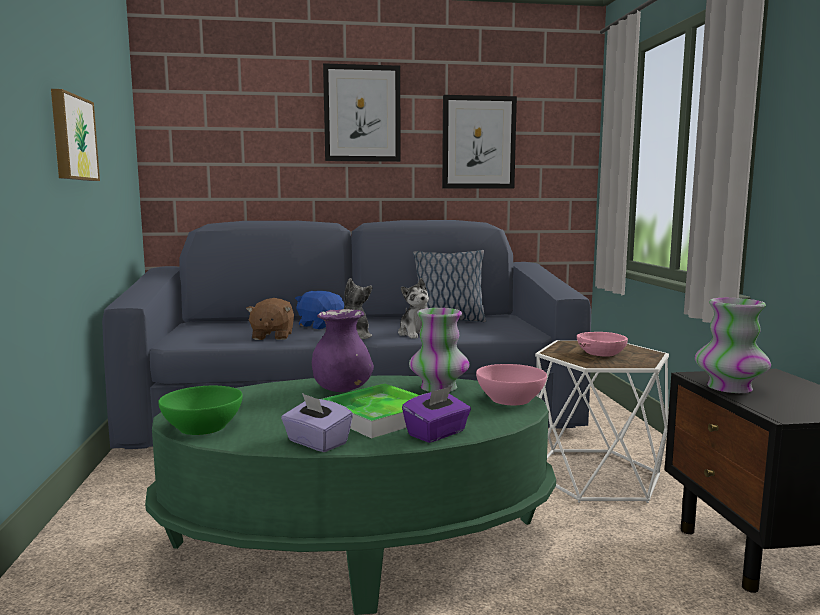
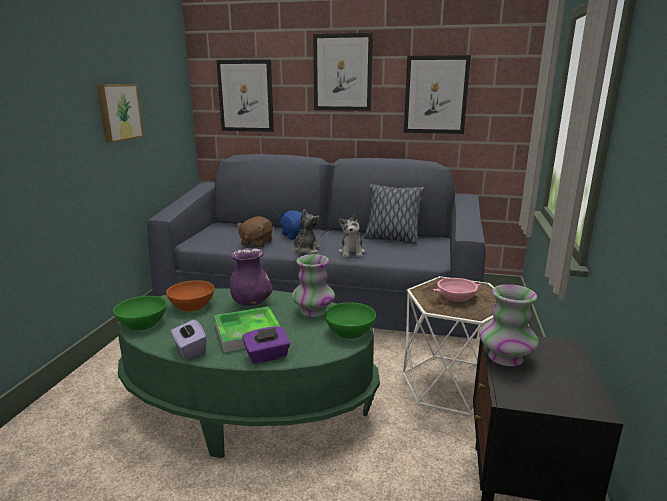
camera: 20 degrees right, 10 degrees up
(225, 142) = (246, 96): none -> picture
(258, 401) = (192, 306): none -> orange bowl
(510, 399) = (349, 331): pink bowl -> green bowl

